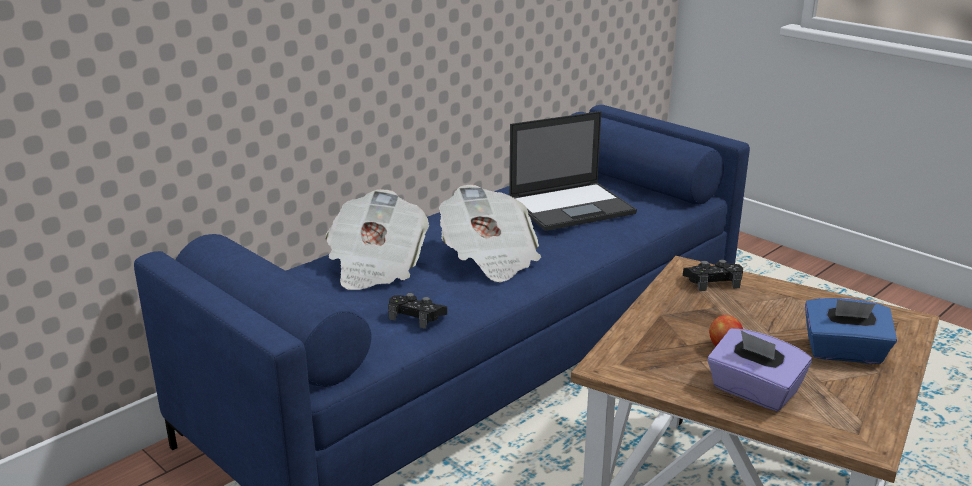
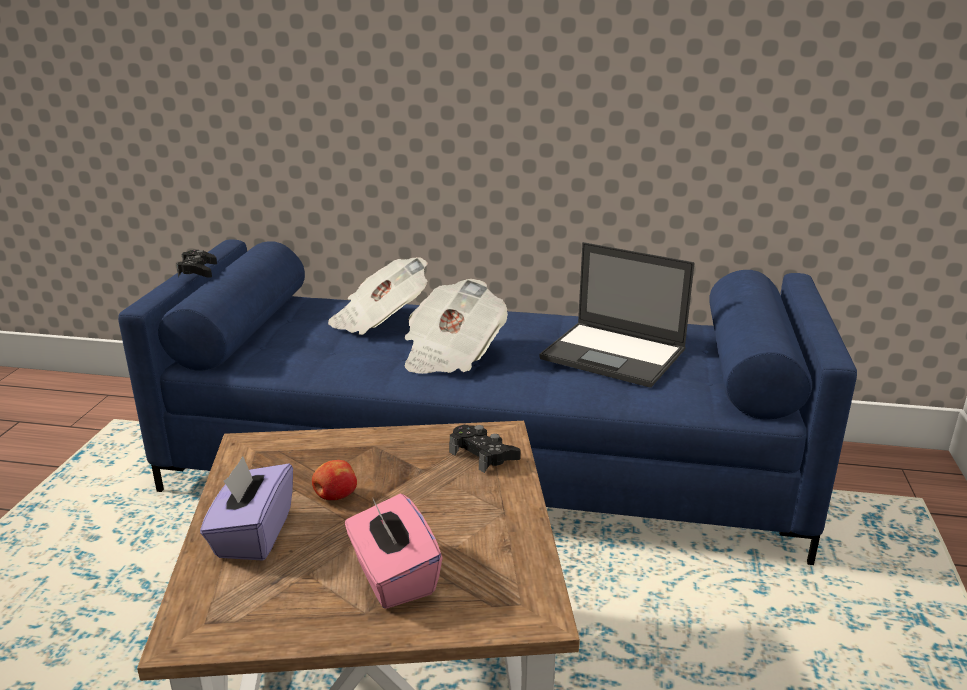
camera: 55 degrees right, 0 degrees up
(416, 316) = (313, 360): black game controller -> black game controller (198, 271)
(844, 352) = (393, 576): blue tissue box -> pink tissue box

